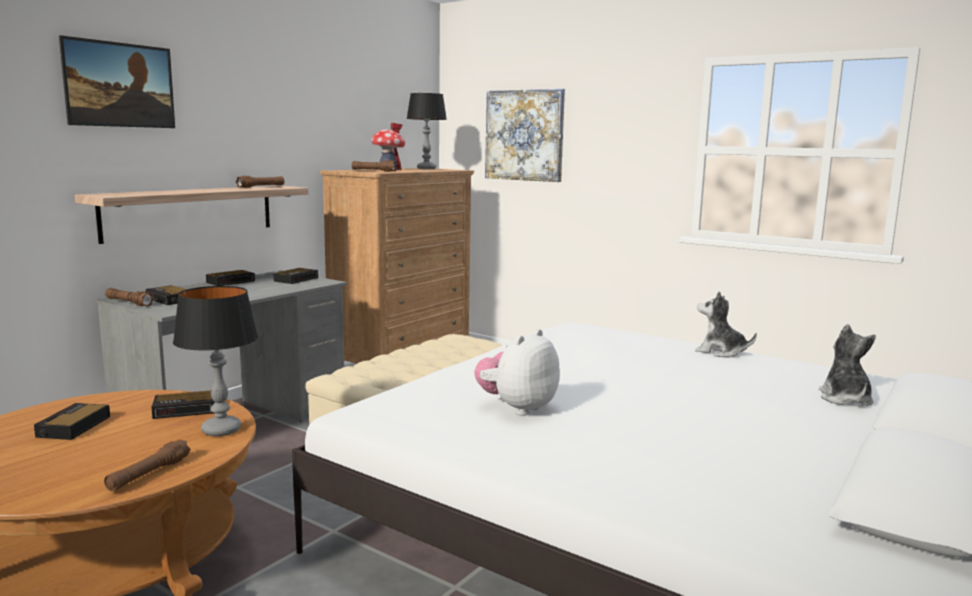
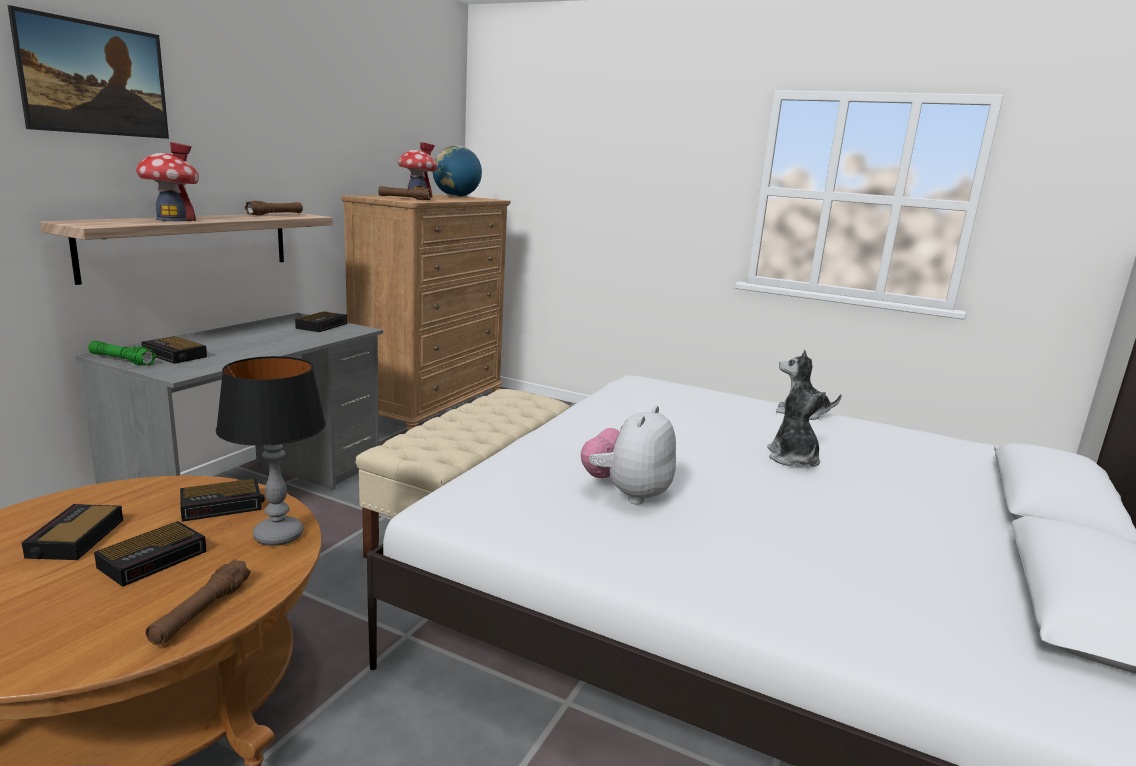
camera: 10 degrees left, 5 degrees up
(129, 303) = (122, 360): brown flashlight -> green flashlight
(174, 191) = (172, 219): none -> toy house
(231, 281) = (244, 328): alarm clock -> alarm clock (155, 558)
(426, 169) = (456, 196): table lamp -> globe
(524, 135) = (565, 163): picture -> none
(845, 399) = (950, 471): plush toy -> plush toy (792, 459)

